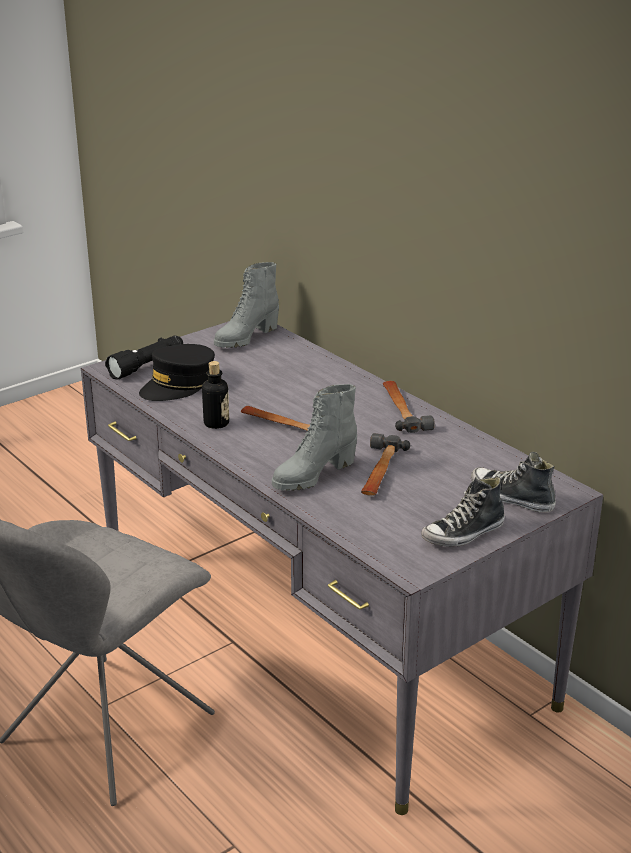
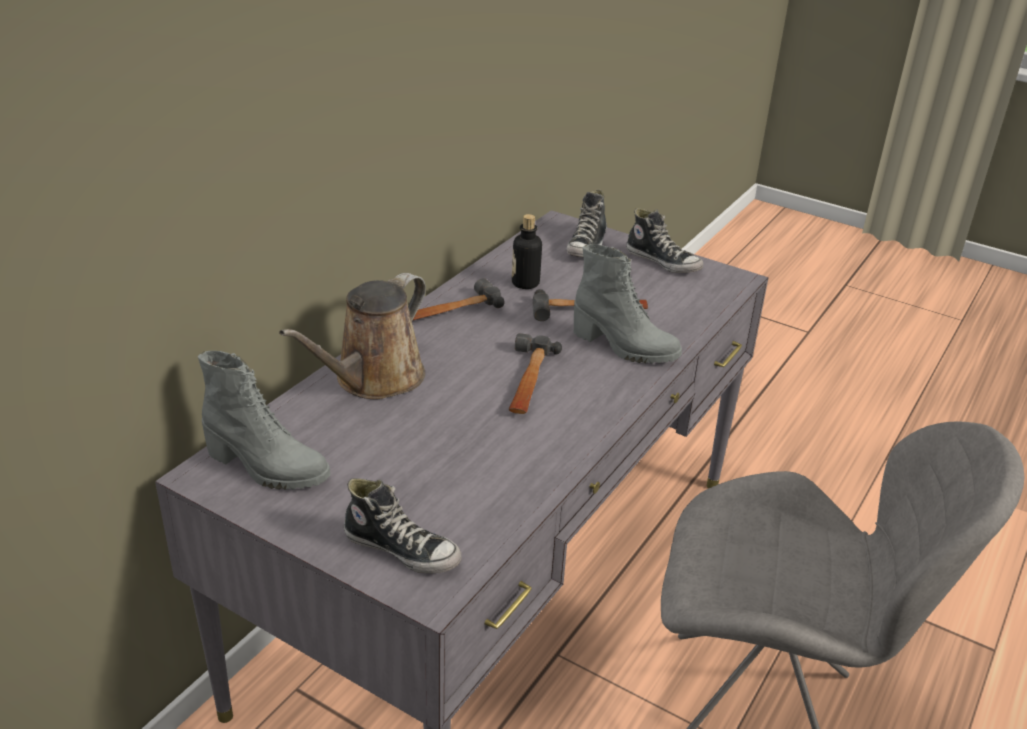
camera: 110 degrees left, 5 degrees up
(148, 365) = (402, 549): black flashlight -> shoe
(178, 385) = (457, 497): black cap -> none
(216, 423) = (551, 436): bottle -> bottle (525, 283)
(321, 374) = (374, 379): none -> brown watering can

